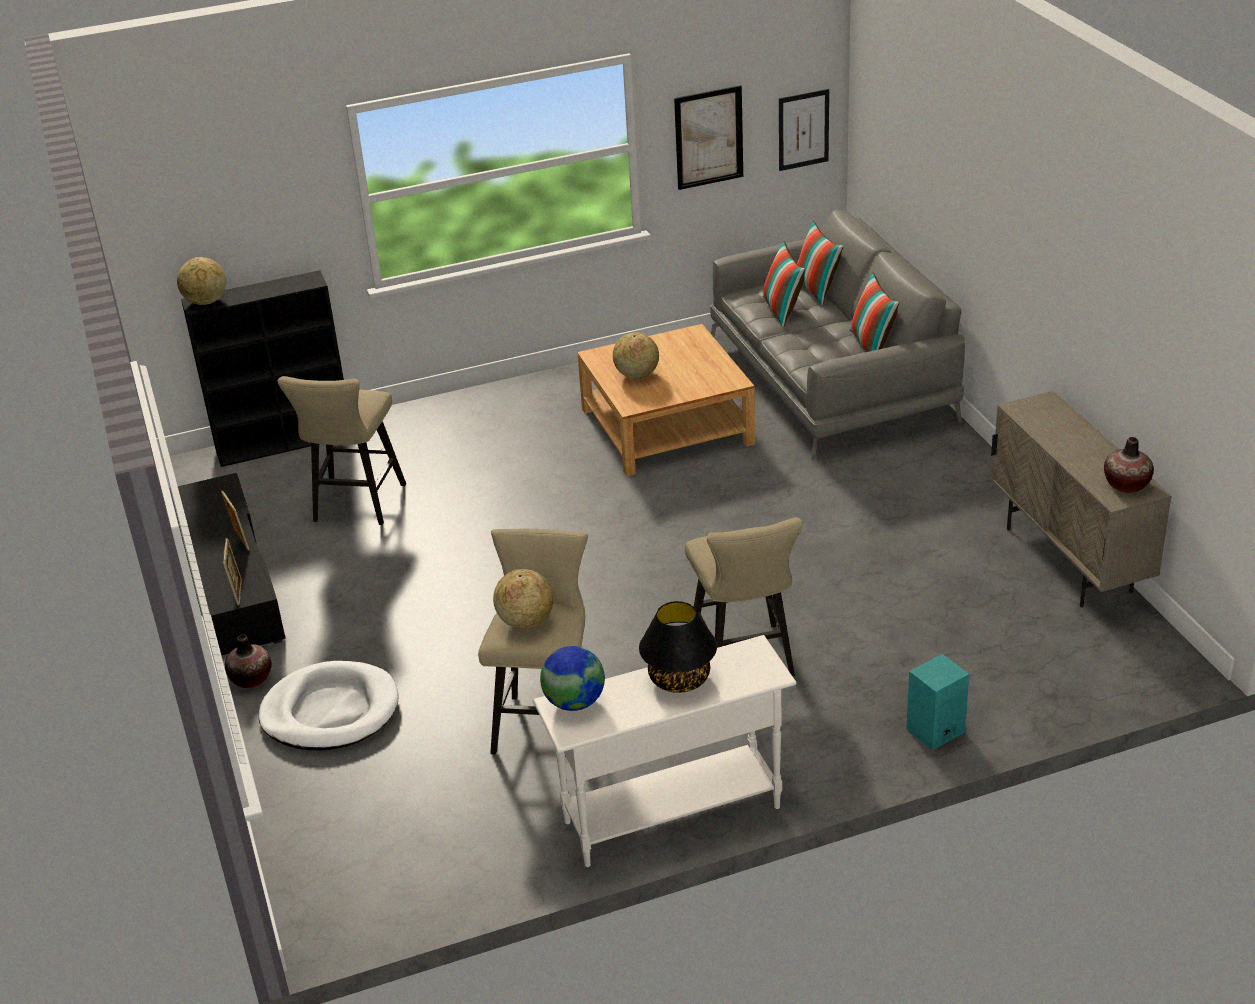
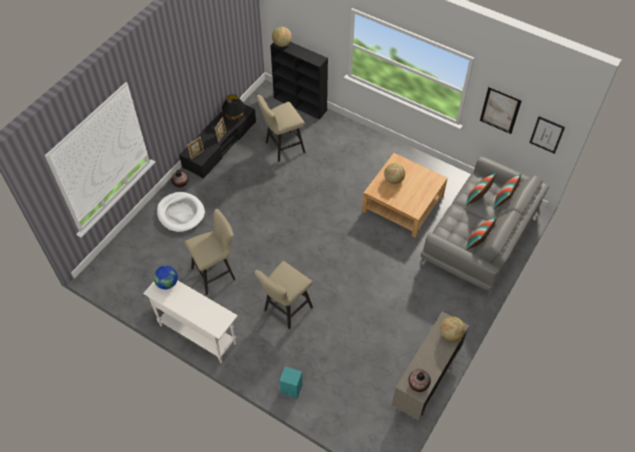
camera: 50 degrees right, 20 degrees up
(525, 621) = (203, 244): globe -> globe (450, 334)
(679, 679) = (197, 304): black table lamp -> black table lamp (234, 116)

